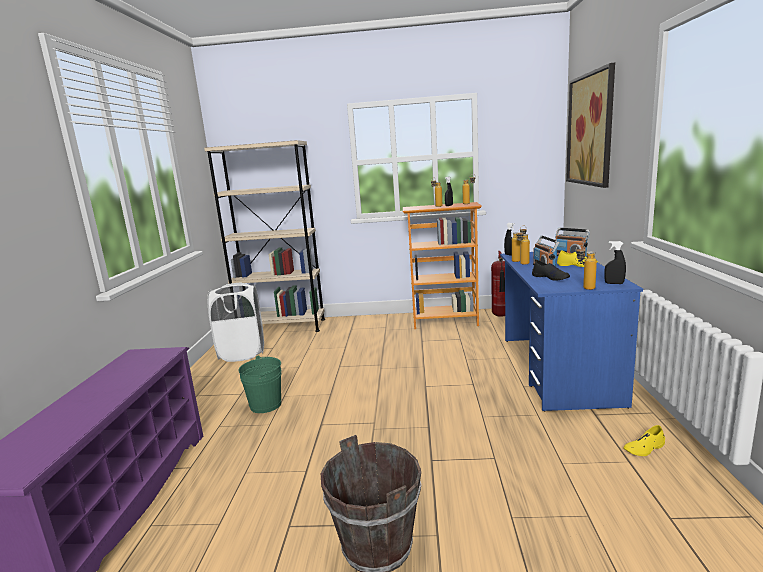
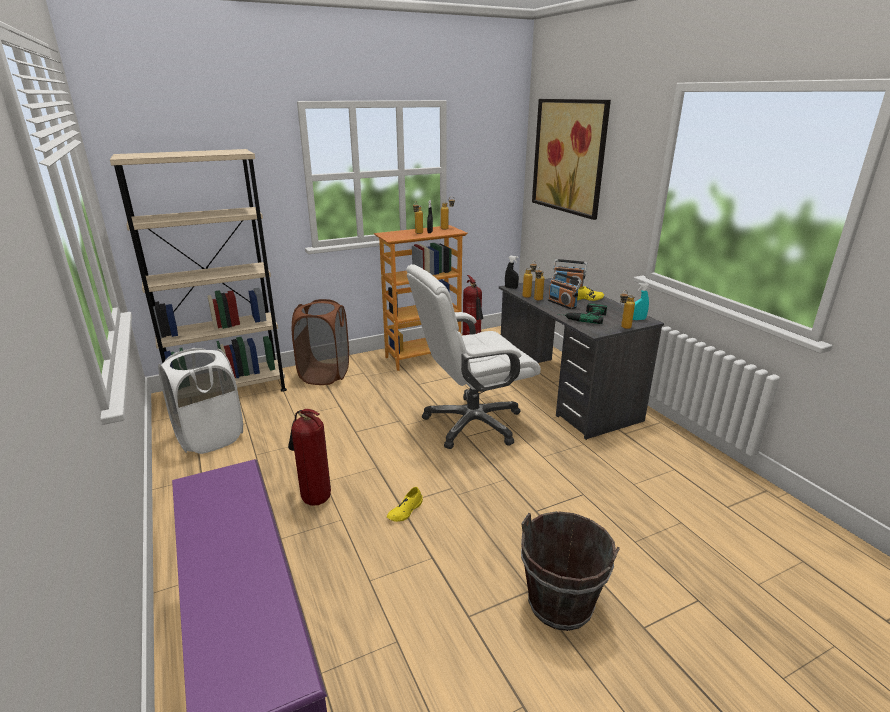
camera: 30 degrees left, 10 degrees up
(265, 405) = (313, 498): green bucket -> fire extinguisher
(356, 324) = (325, 374): none -> brown laundry basket
(439, 377) = (472, 424): none -> white office chair
(550, 277) = (581, 316): black shoe -> power drill
(557, 369) = (565, 395): blue desk -> grey desk
(614, 283) = (638, 319): black spray bottle -> turquoise spray bottle
(644, 448) = (676, 455): yellow shoe -> yellow shoe (405, 511)

